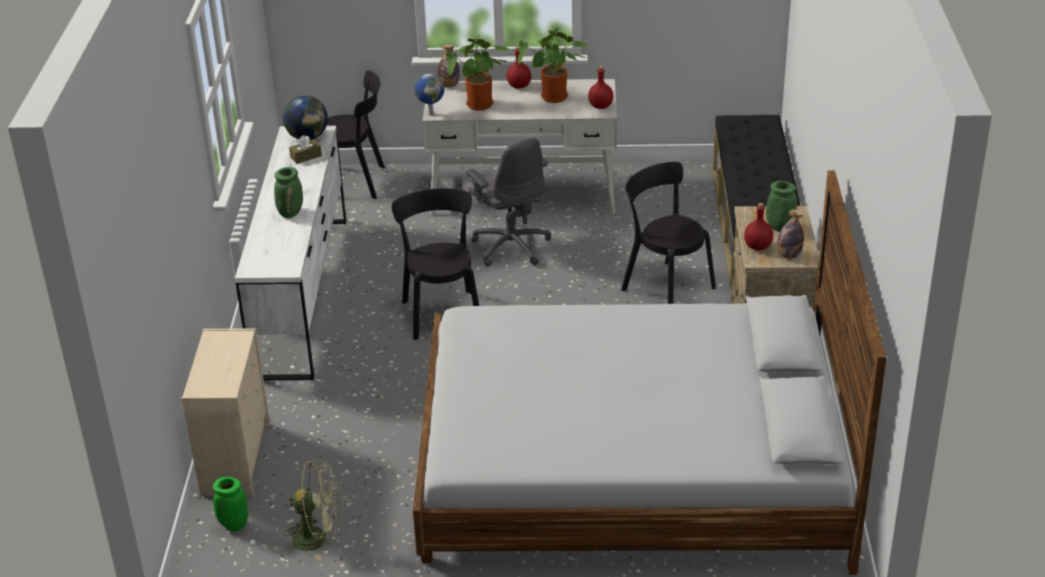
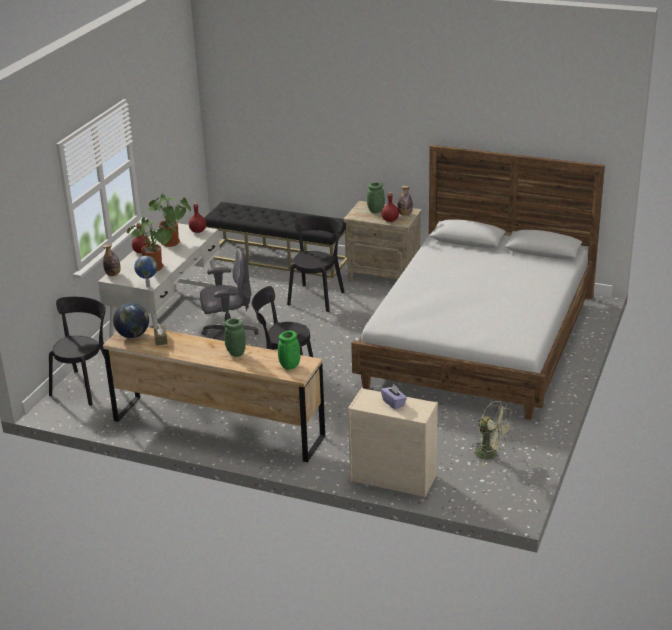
camera: 70 degrees left, 5 degrees down
(224, 362) = (394, 403): none -> purple tissue box
(233, 525) = (462, 486): green vase -> green vase (289, 367)
(302, 295) = (218, 428): white dresser -> brown dresser
(318, 538) = (491, 454): green fan -> green fan turned 105 degrees clockwise
(665, 286) = (317, 297): black chair -> black chair turned 135 degrees clockwise

